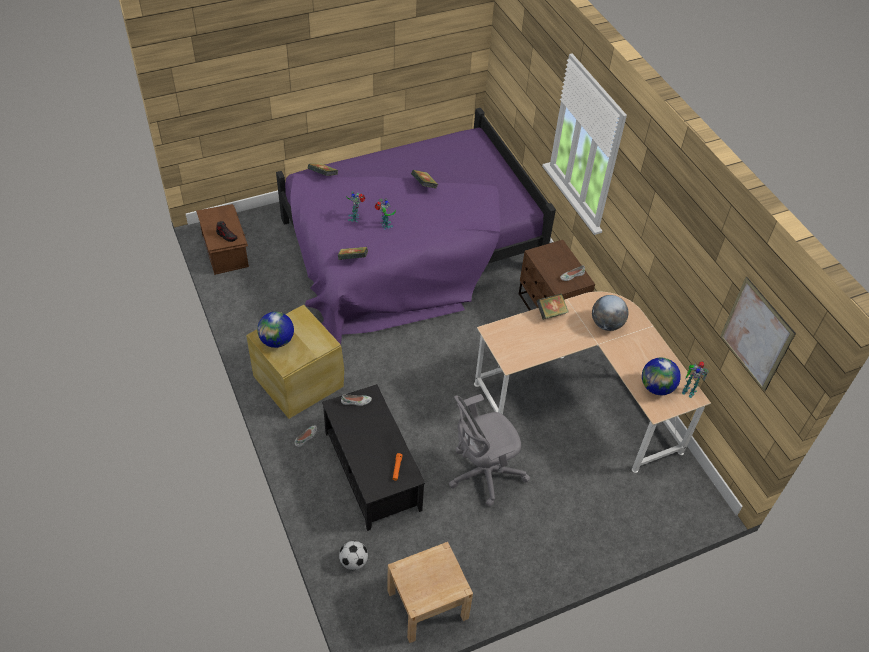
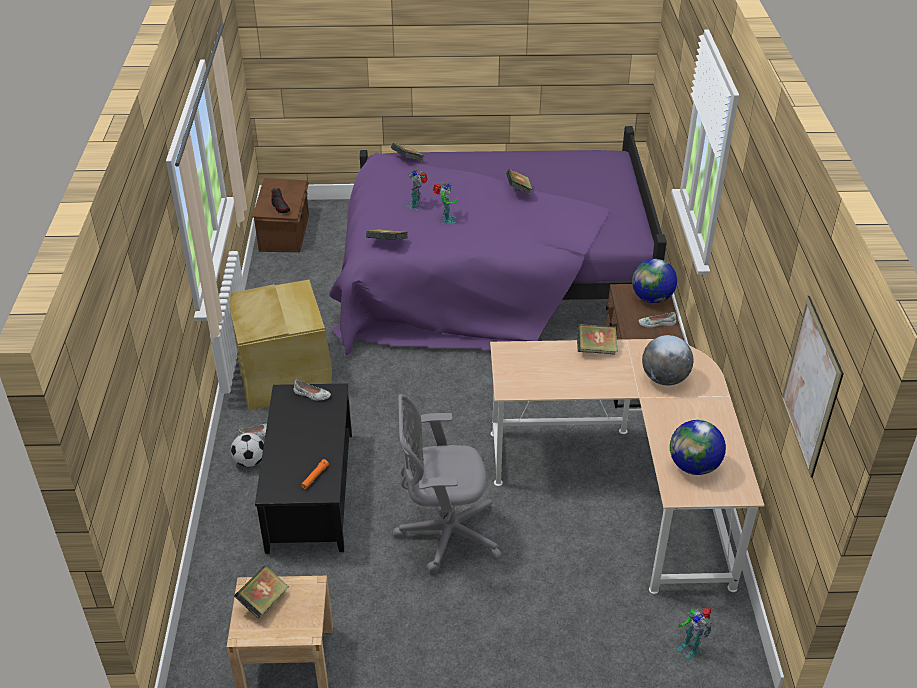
camera: 25 degrees right, 10 degrees down
(277, 341) = (255, 307): globe -> globe (652, 298)
(353, 561) = (228, 582): football -> football (250, 461)
(416, 576) = (263, 601): none -> book
(688, 390) = (739, 481): toy robot -> toy robot (690, 647)

